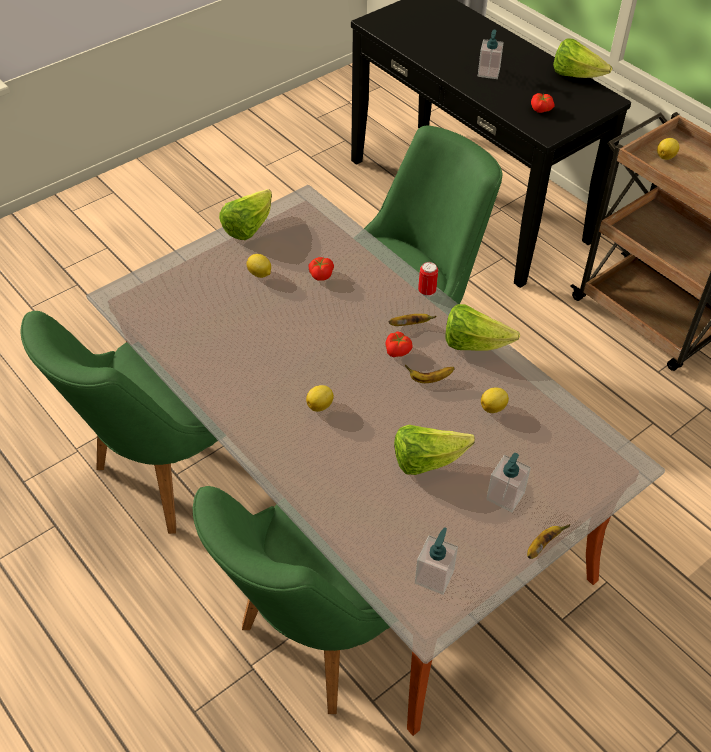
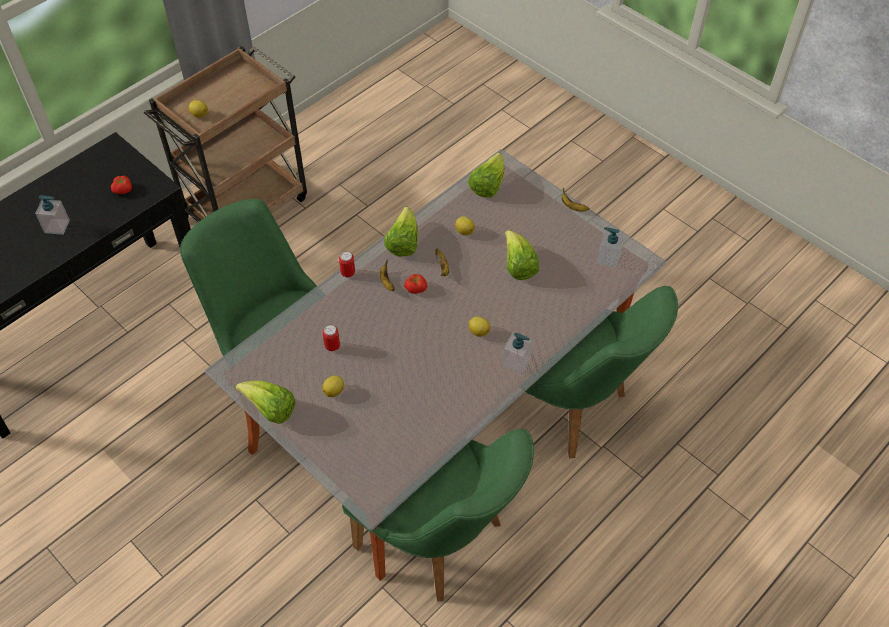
camera: 95 degrees left, 5 degrees up
(320, 275) = (332, 346): tomato -> can
(505, 496) = (539, 224): soap dispenser -> soap dispenser (516, 362)
(575, 75) = (70, 165): lettuce -> lettuce (487, 185)

